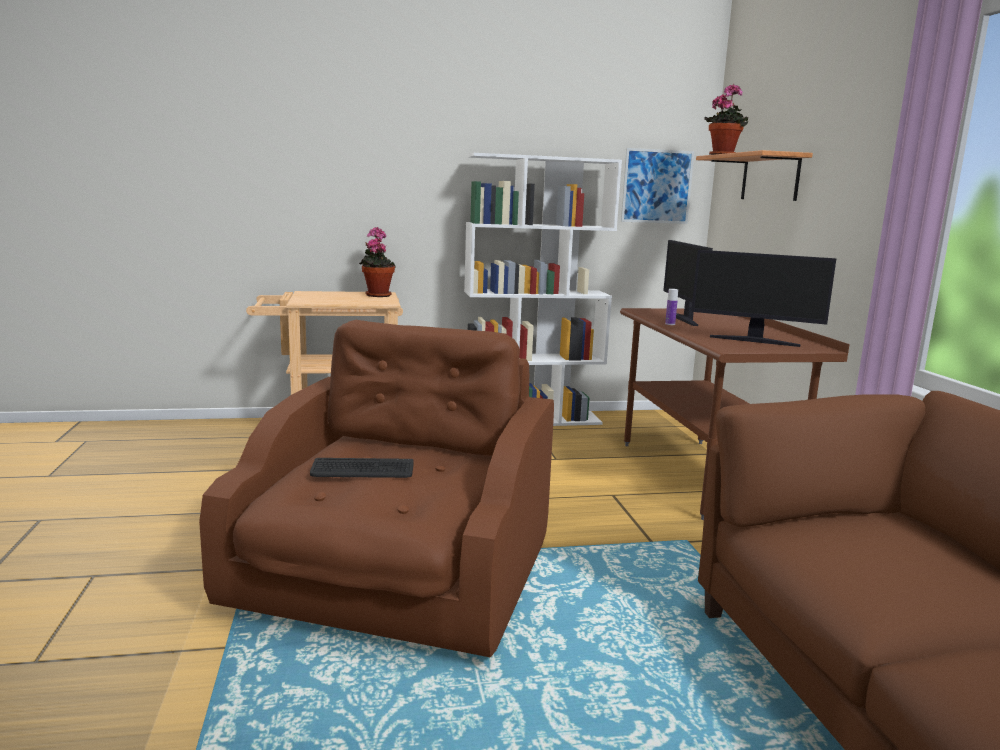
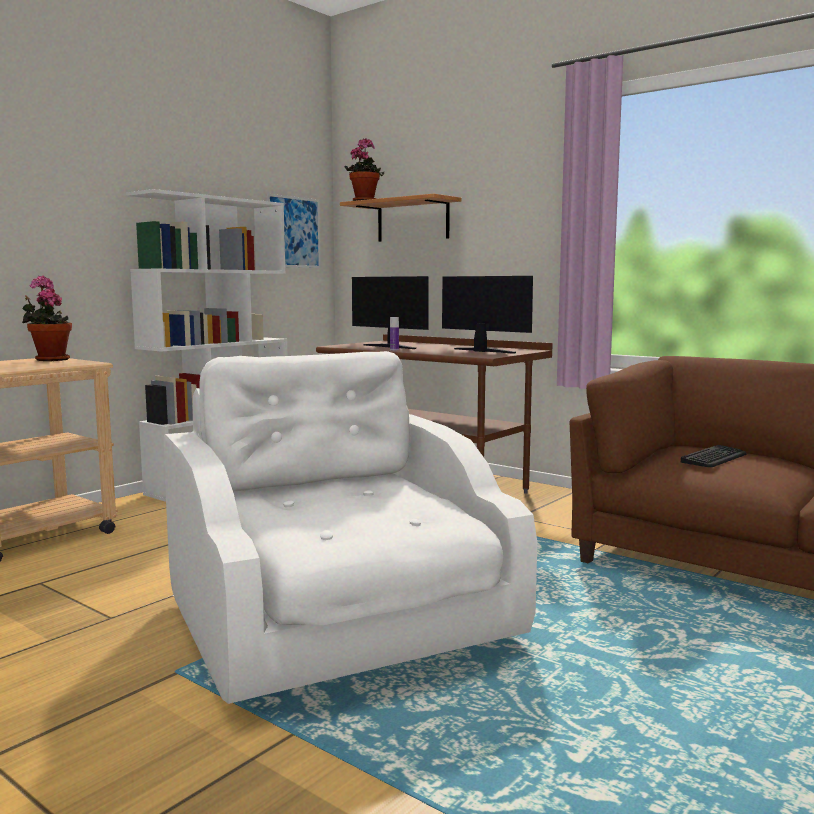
camera: 40 degrees left, 5 degrees down
(362, 470) = (325, 505): keyboard -> keyboard (714, 458)
(395, 580) = (342, 626): brown armchair -> white armchair
(754, 341) = (482, 351): monitor -> monitor turned 120 degrees counterclockwise

